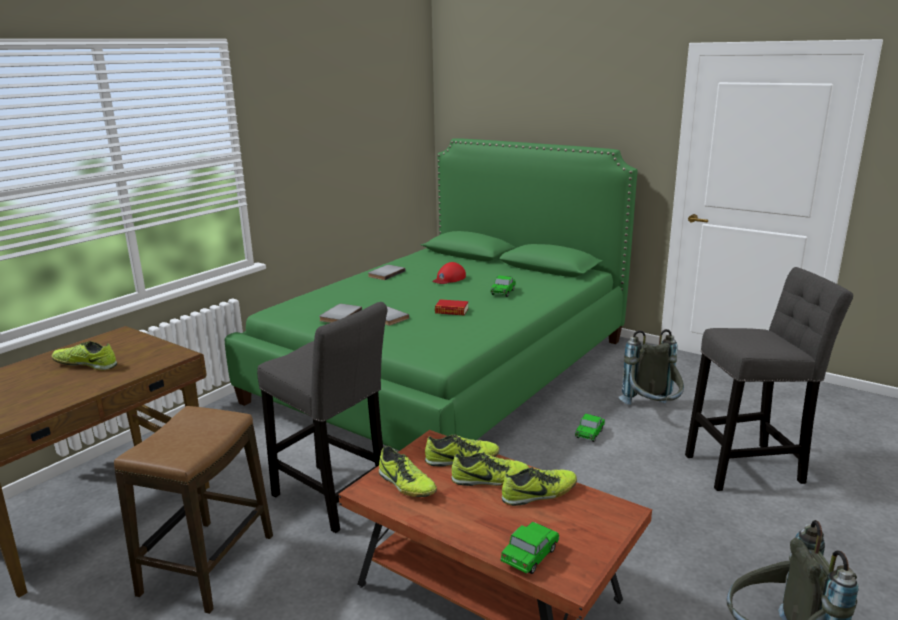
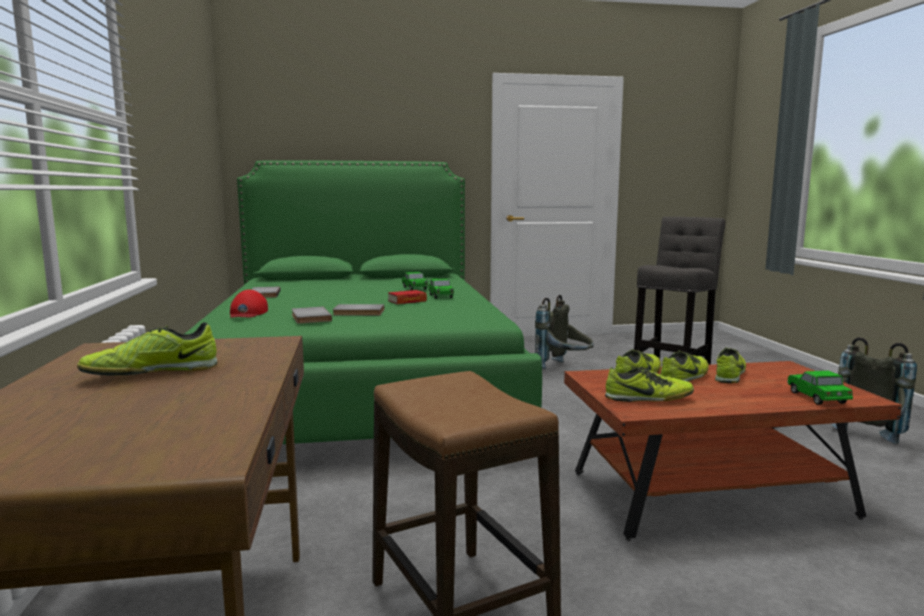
camera: 45 degrees left, 10 degrees down
(333, 498) = (463, 500): grey stool -> none
(449, 279) = (341, 288): red cap -> red cap (248, 313)
(589, 434) = (556, 390): toy car -> toy car (440, 296)

